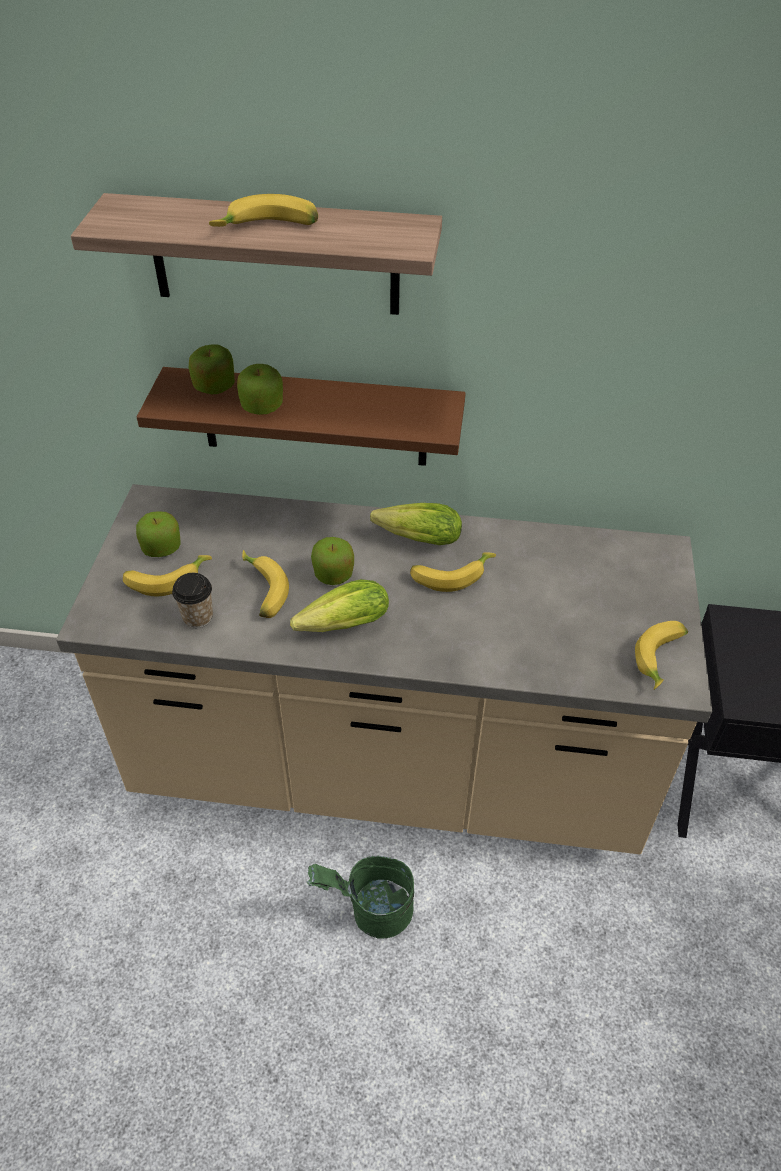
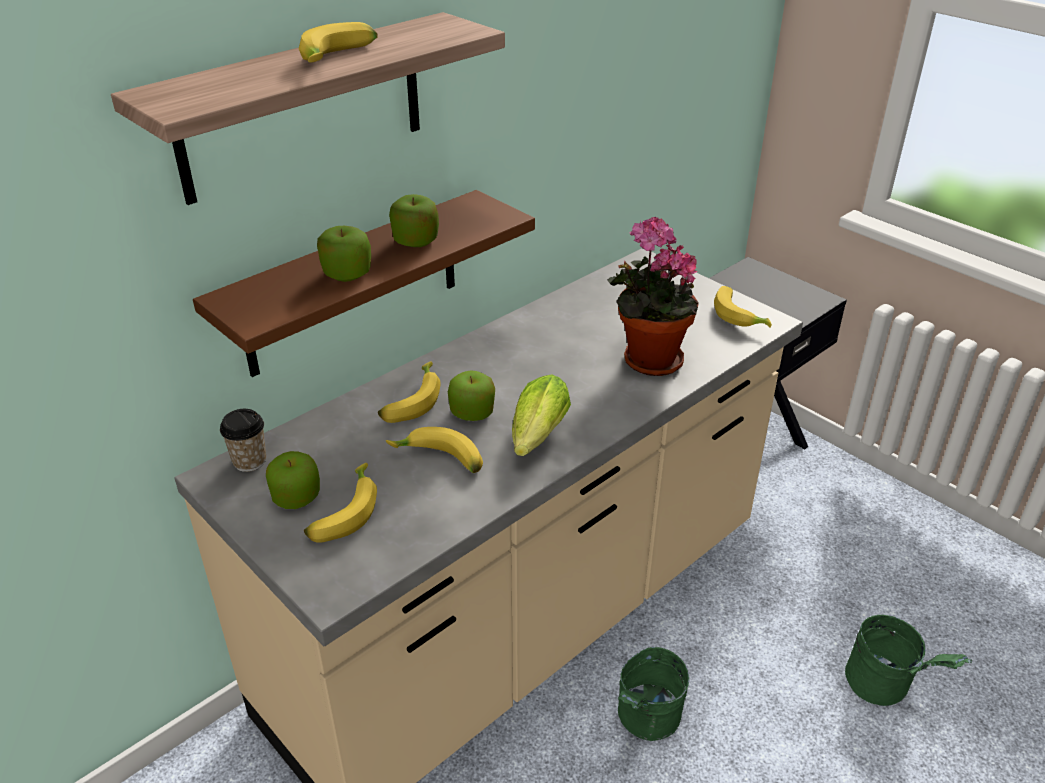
camera: 50 degrees left, 10 degrees down
(198, 617) = (420, 515): cup -> cup (249, 461)
(214, 386) = (275, 284): apple -> apple (415, 241)
(414, 538) = (488, 354): lettuce -> none
(450, 575) = (550, 357): banana -> banana (411, 401)
(514, 634) = (647, 360): none -> potted plant
(574, 1088) = (886, 689): none -> green bucket

